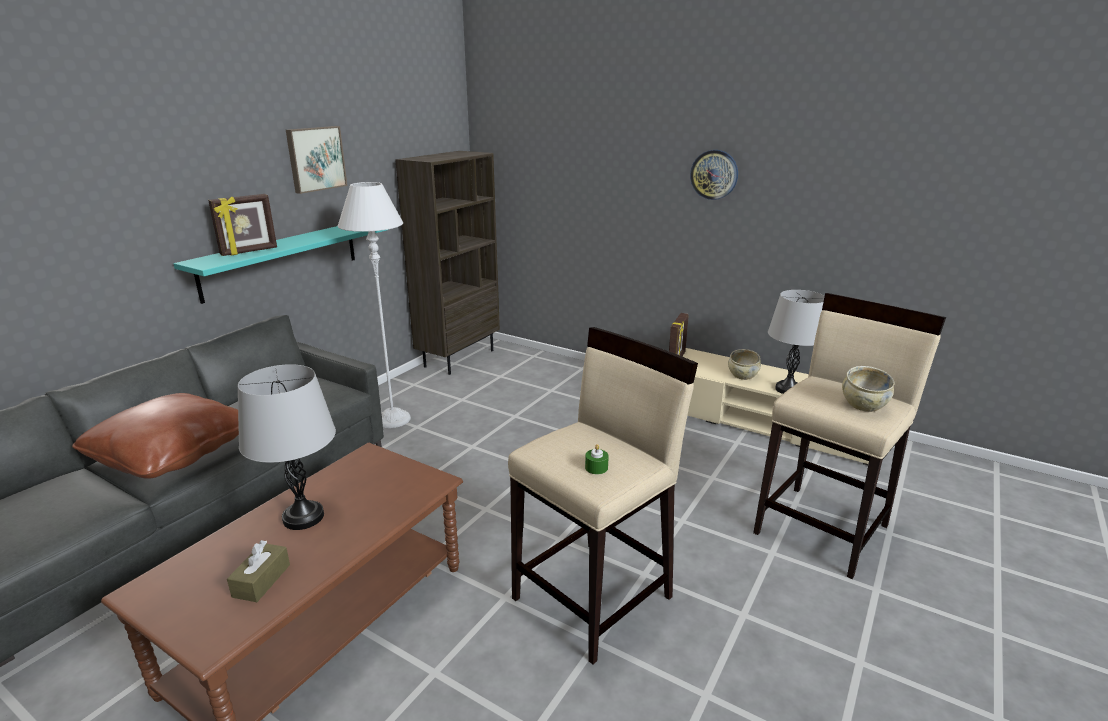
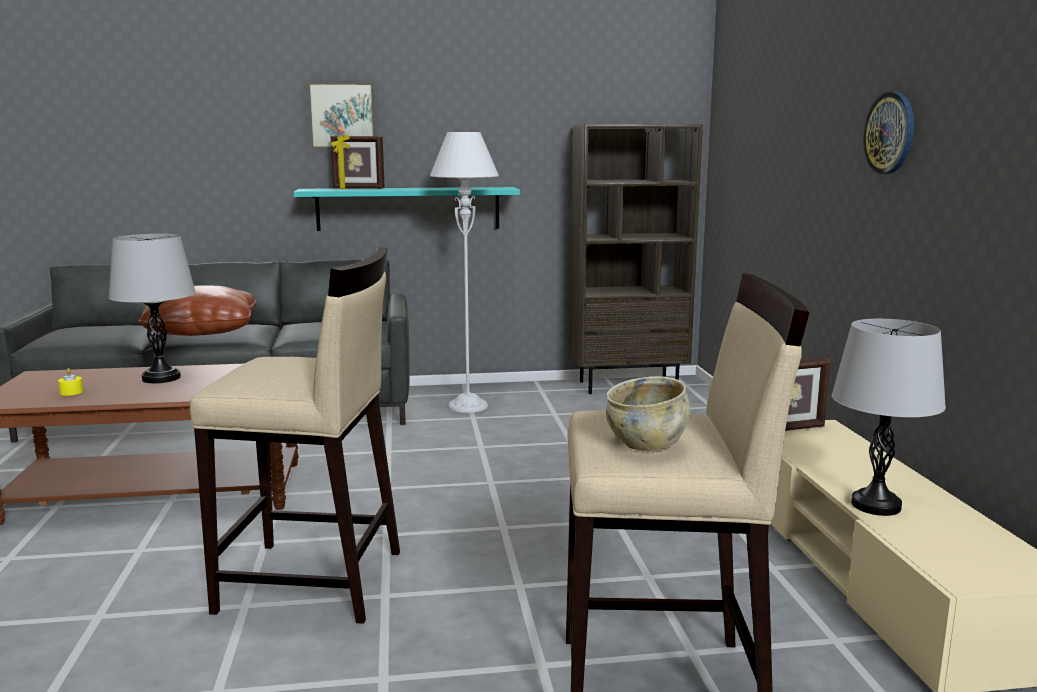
camera: 50 degrees right, 10 degrees down
(261, 580) = (71, 392): brown tissue box -> yellow candle
(315, 159) = (465, 113): picture -> picture (342, 115)
(596, 468) = (254, 376): green candle -> none
(742, 375) = (844, 470): beige bowl -> none

